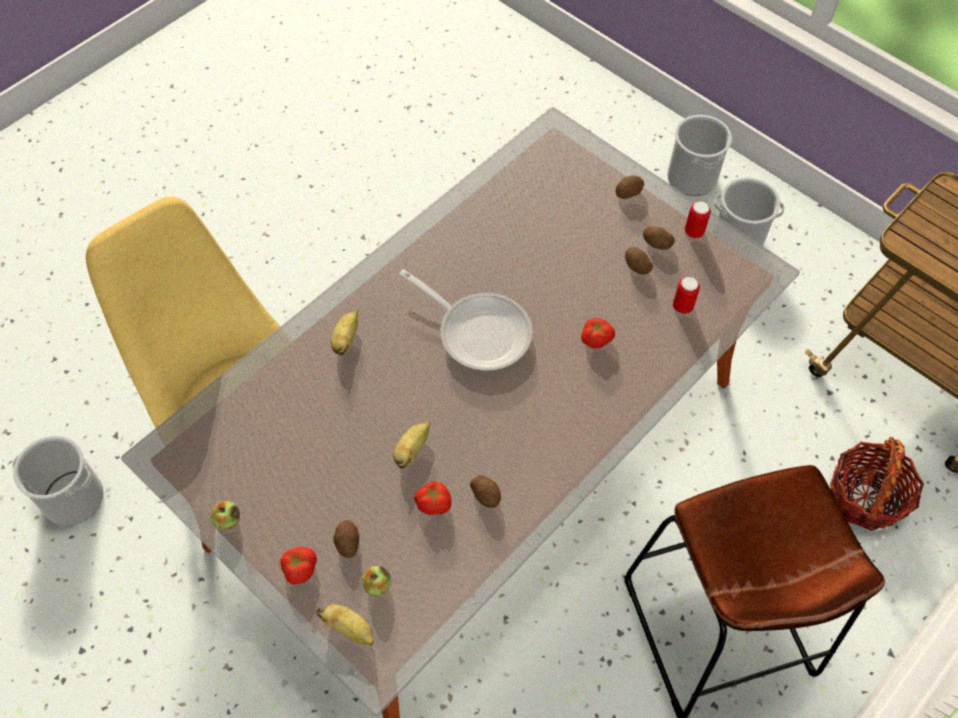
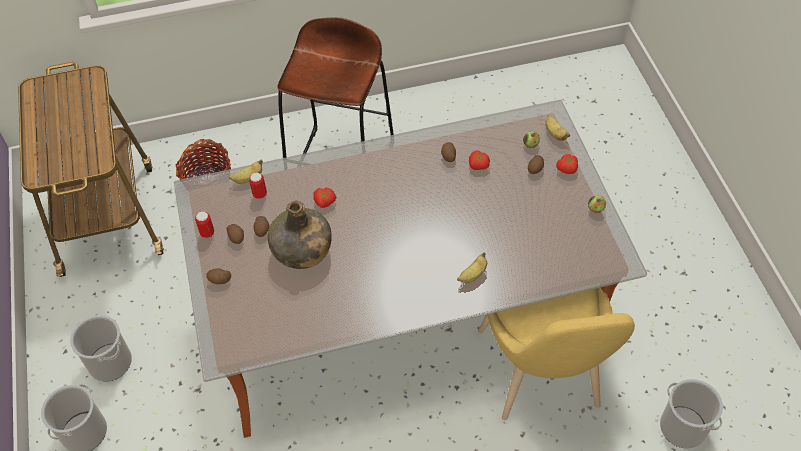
camera: 145 degrees left, 5 degrees down
(412, 450) = (473, 195): banana -> banana (248, 178)
(478, 331) = (388, 240): frying pan -> none
(569, 267) = (302, 250): none -> green bottle

